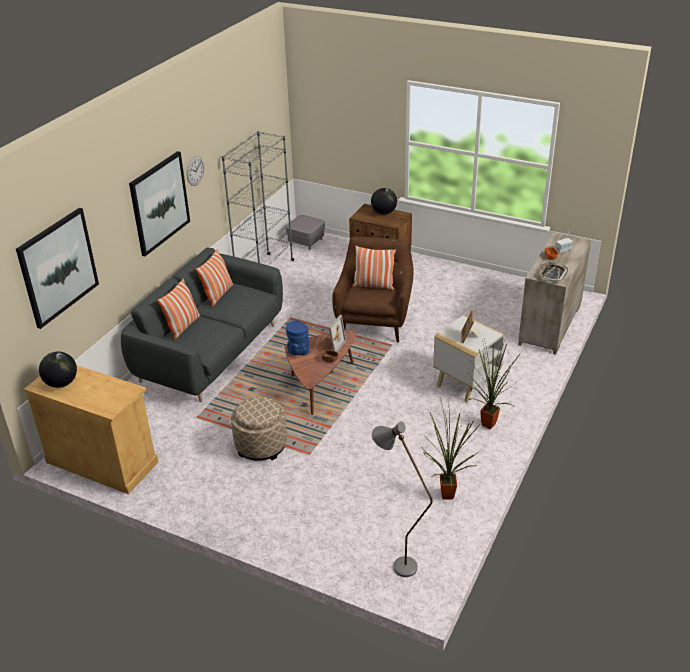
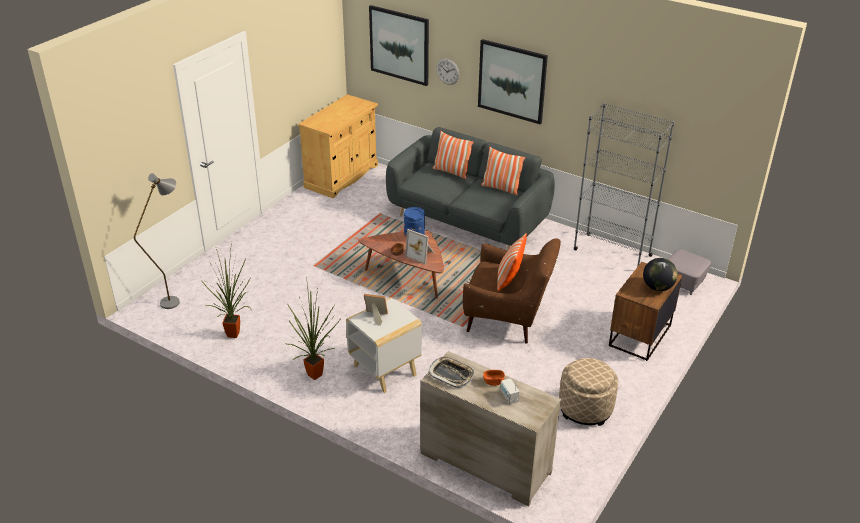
camera: 95 degrees right, 0 degrees up
(61, 383) = (347, 105): globe -> none
(195, 171) = (566, 89): wall clock -> wall clock (447, 71)
(261, 445) = (334, 243): beige ottoman -> beige ottoman (585, 408)

